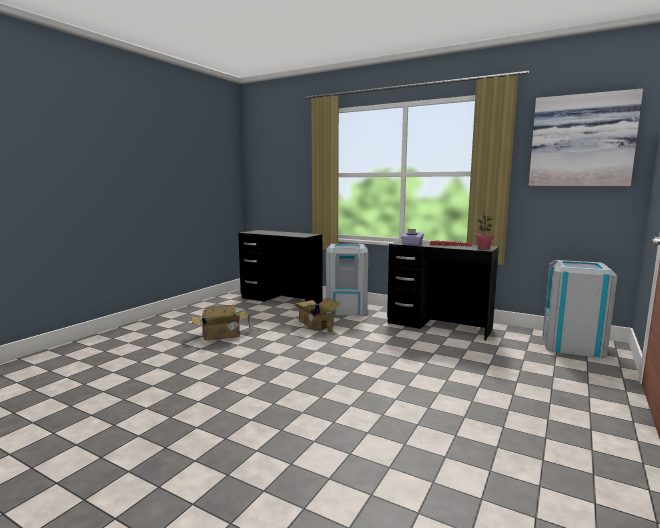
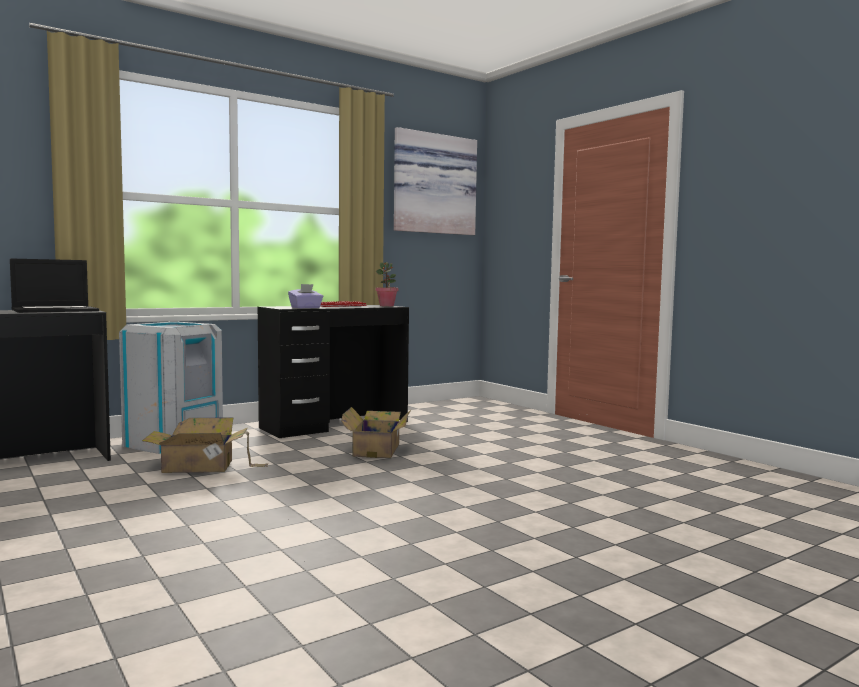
camera: 65 degrees left, 5 degrees down
(223, 334) = (102, 530): cardboard box -> cardboard box (377, 450)
(299, 234) = (56, 310): none -> laptop
(573, 345) = (462, 406): grey trash can -> none

